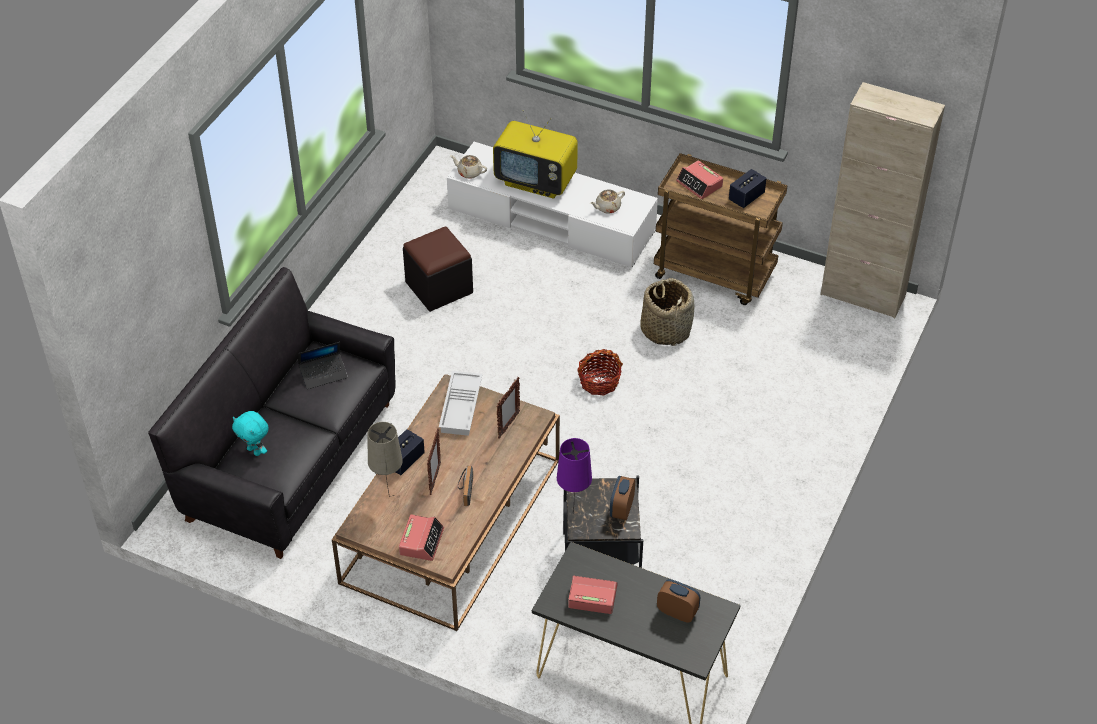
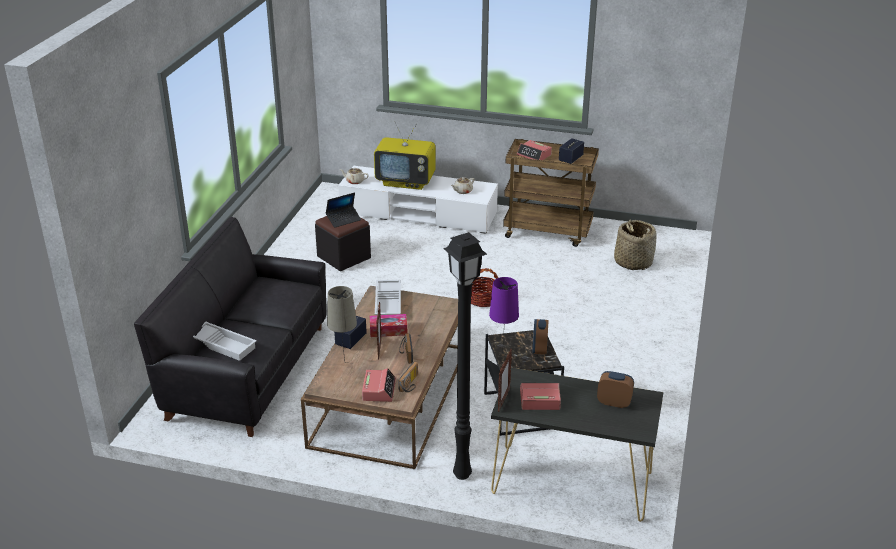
camera: 10 degrees left, 15 degrees down
(255, 451) = (224, 344): turquoise plush toy -> white tray
(323, 374) = (272, 292): laptop -> laptop (343, 219)
(452, 451) = (388, 330): none -> tissue box
(460, 538) = (411, 384): none -> radio
(508, 425) = (429, 311): picture frame -> picture frame (503, 400)
(508, 647) = (461, 475): none -> black floor lamp
(665, 329) = (523, 265): basket -> basket (633, 262)
(862, 295) = (658, 234): beige cabinet -> none

